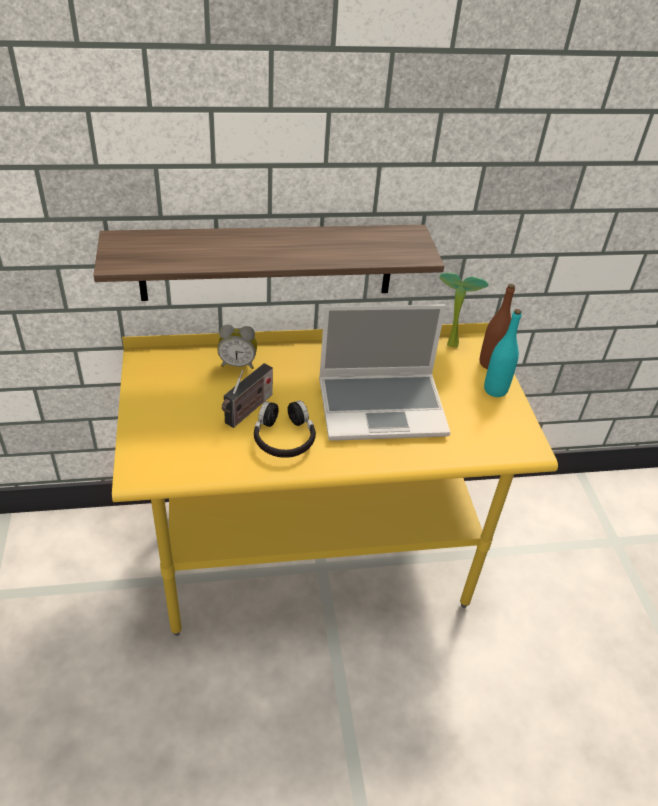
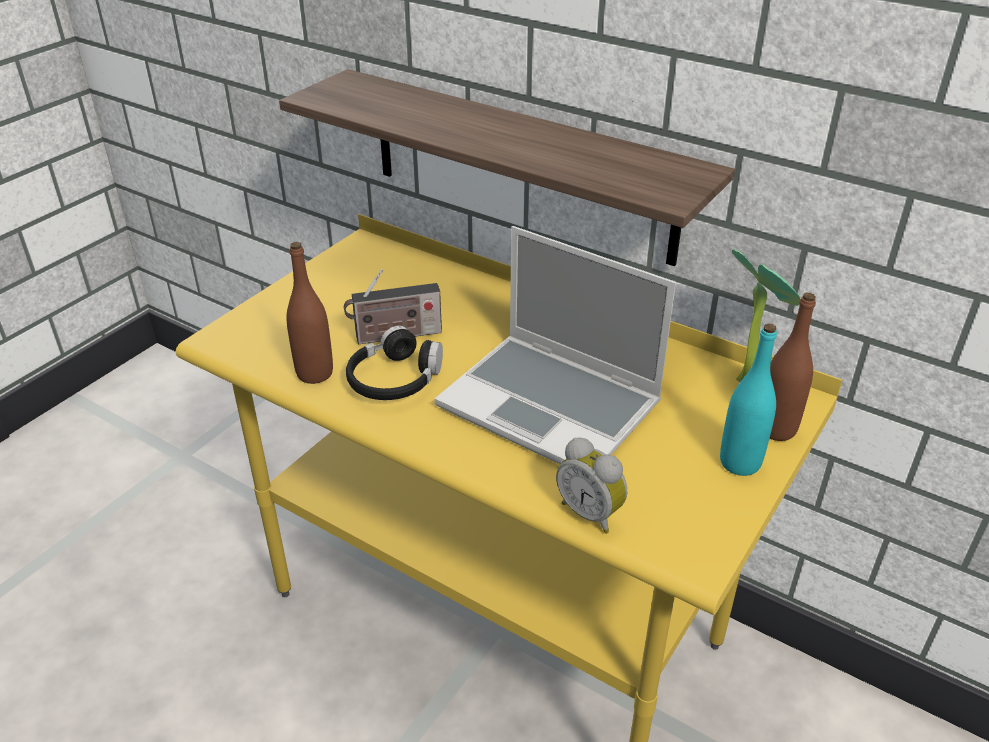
camera: 45 degrees right, 5 degrees down
(232, 460) = (315, 373): none -> brown bottle
(238, 364) = (447, 288): alarm clock -> alarm clock (591, 512)

